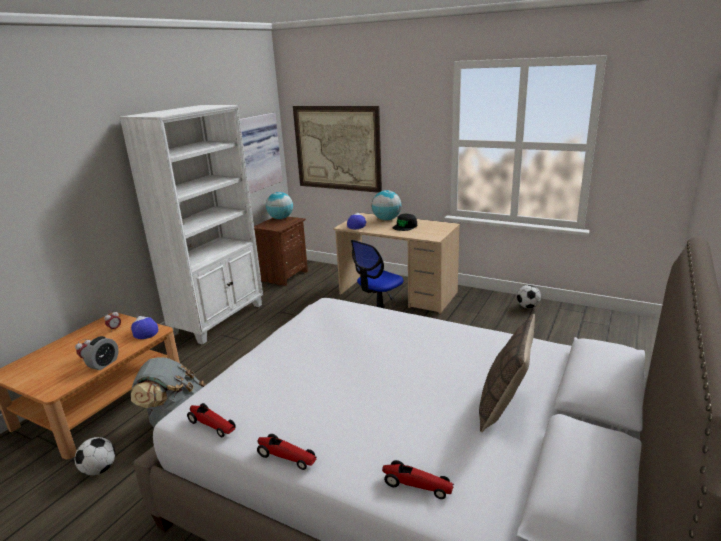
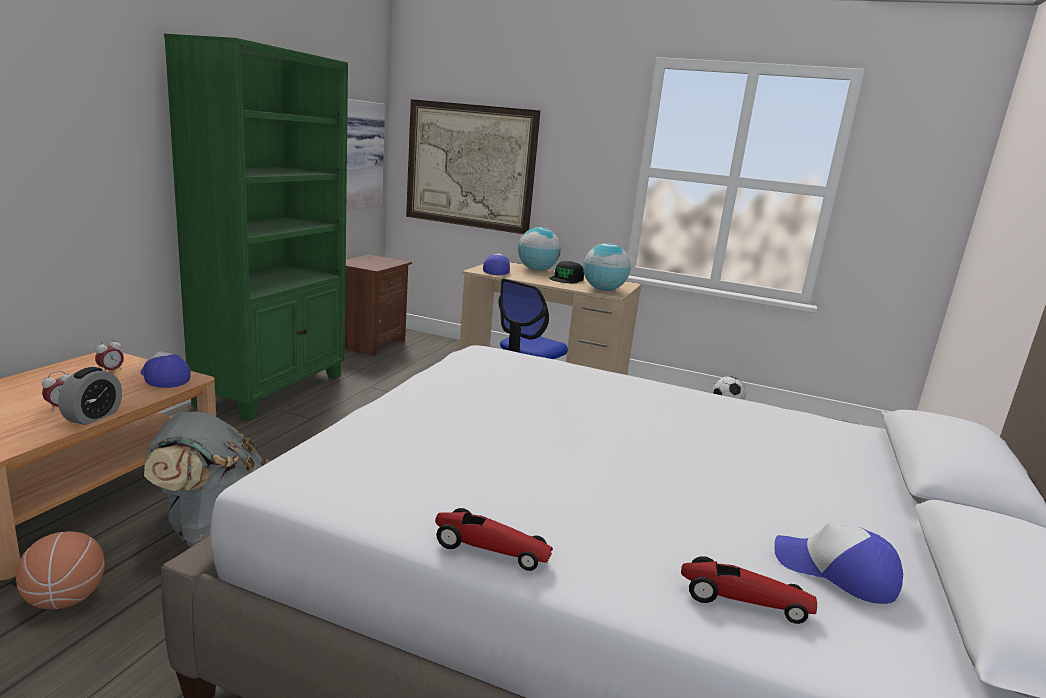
camera: 10 degrees left, 5 degrees down
(99, 470) = (65, 599): football -> basketball
(212, 425) = (335, 495): toy car -> none
(219, 319) = (273, 389): white bookcase -> green bookcase
(281, 218) = (375, 258): globe -> globe (603, 290)
(482, 464) = (835, 572): none -> cap
(504, 407) = (822, 494): pillow -> none

